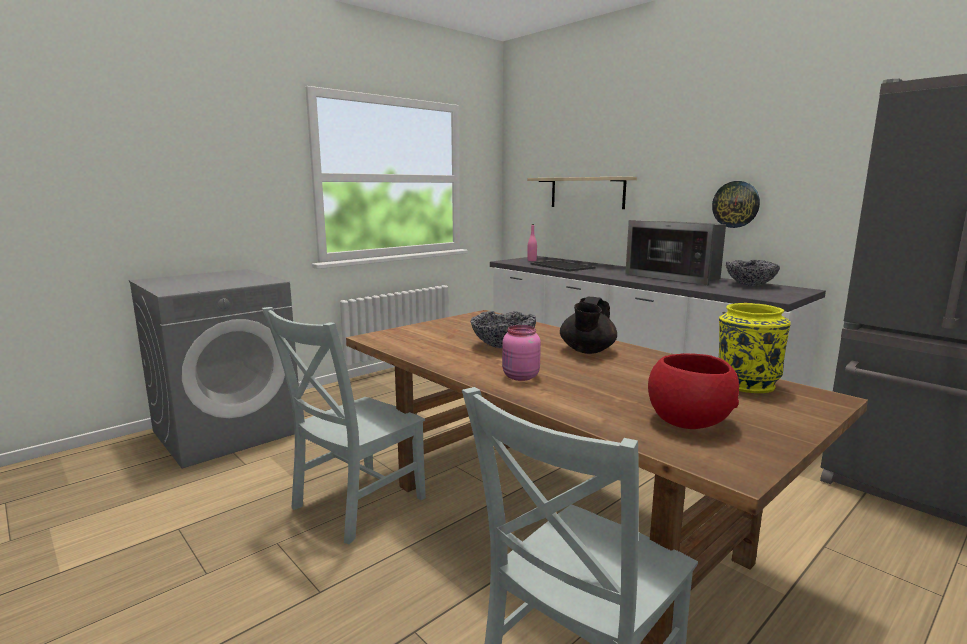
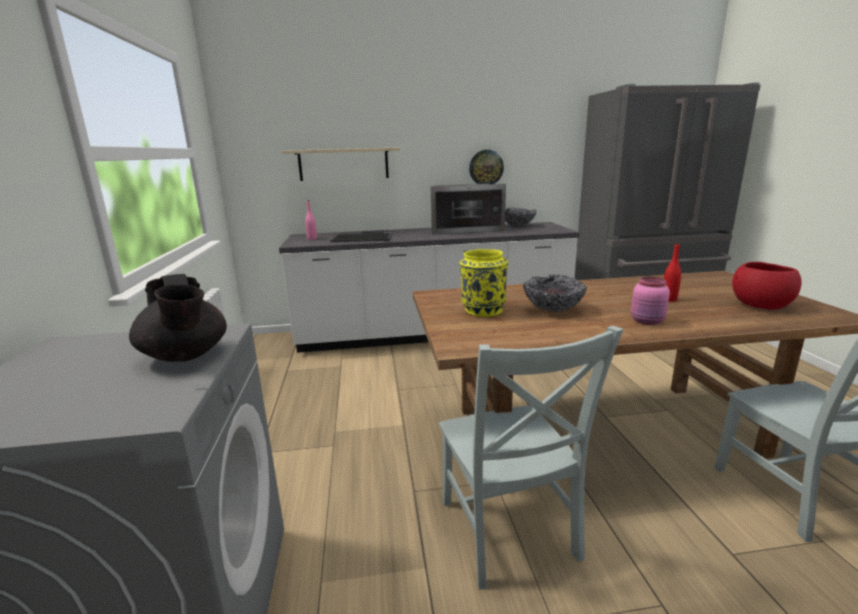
camera: 55 degrees left, 5 degrees up
(587, 351) = (590, 292): black teapot -> black teapot (186, 356)
(623, 379) = (669, 299): none -> red bottle
(746, 384) = (690, 280): yellow vase -> yellow vase (482, 311)

